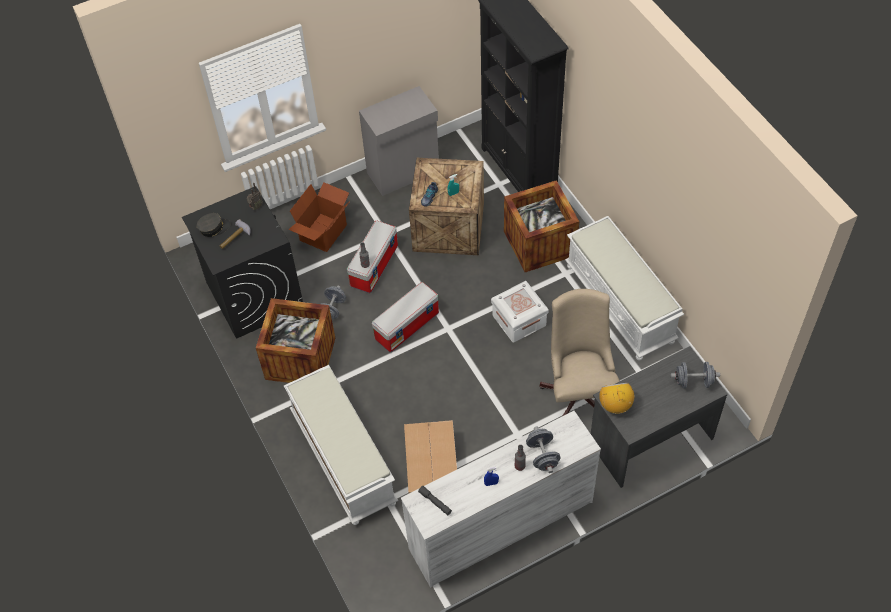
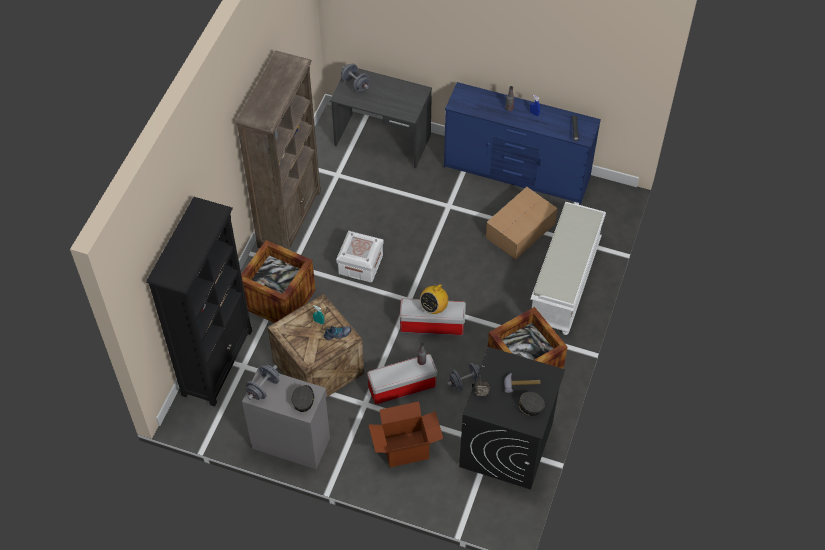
camera: 135 degrees left, 0 degrees up
(381, 117) = (303, 400): none -> grey cap
(500, 525) = (516, 173): white dresser -> blue dresser
(542, 456) = (491, 103): grey dumbbell -> grey dumbbell (263, 388)
(579, 391) = (383, 196): beige office chair -> none
(615, 406) = (412, 108): radio -> radio (434, 308)
(620, 304) = (290, 218): white bench -> brown bookcase

